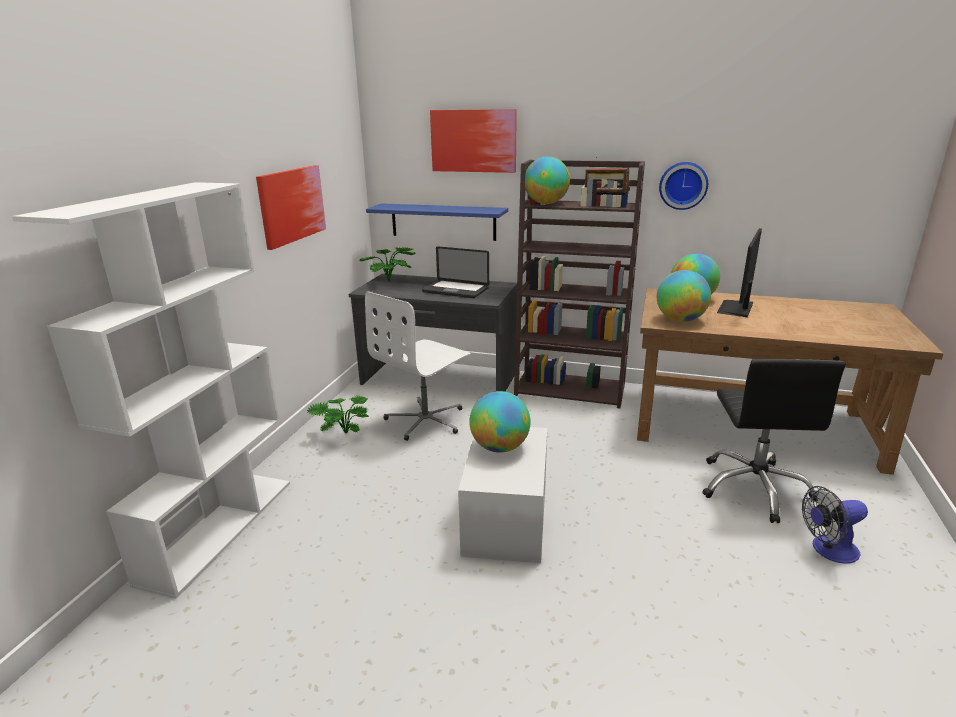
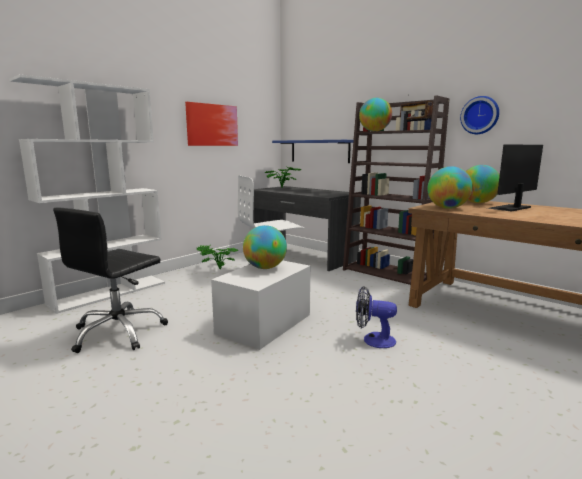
camera: 25 degrees right, 10 degrees down
(455, 290) = (314, 192): laptop -> none
(473, 141) = (339, 95): picture -> none
(755, 488) = (484, 351): black office chair -> black office chair (119, 332)
(828, 550) = (517, 407): fan -> fan (373, 340)

